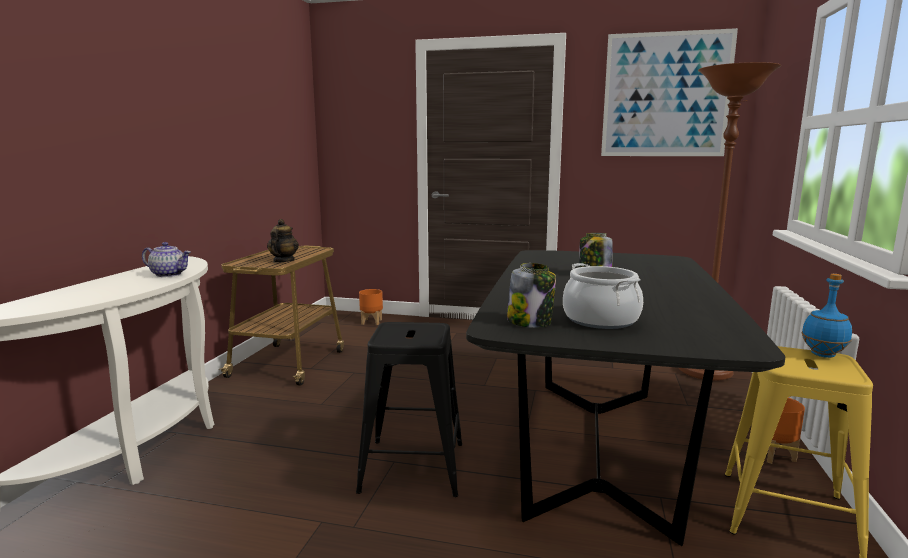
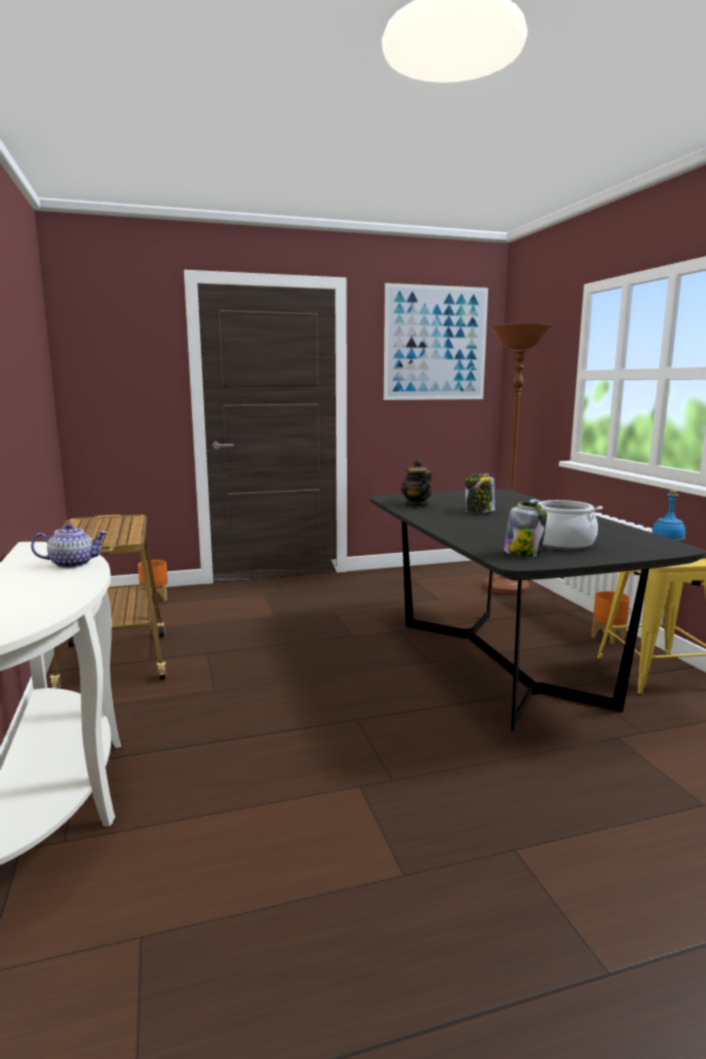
camera: 30 degrees left, 0 degrees up
(283, 261) = (119, 535): teapot -> teapot (416, 505)
(413, 467) = (380, 719): black stool -> none

